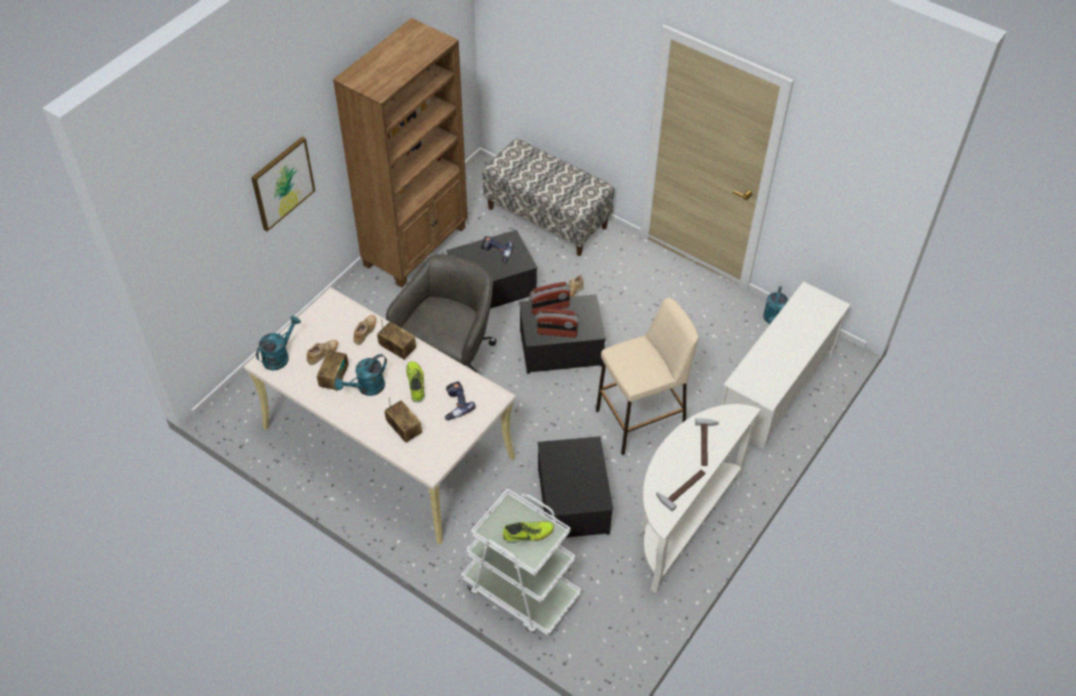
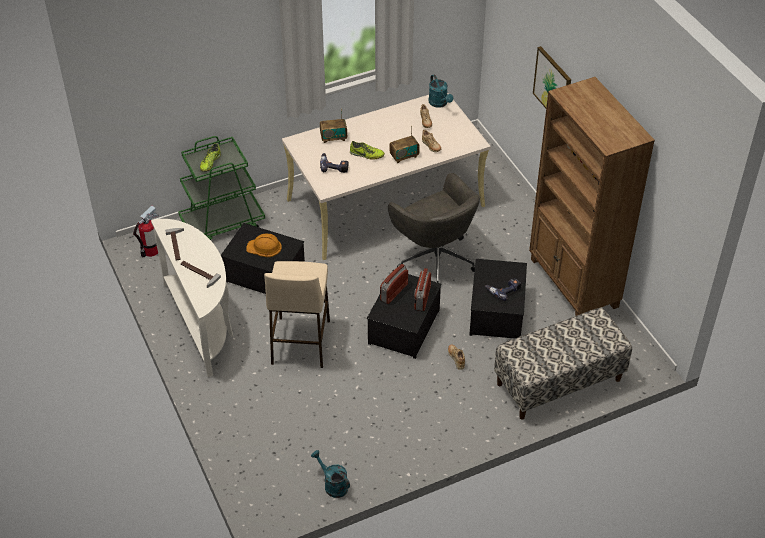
camera: 120 degrees right, 5 degrees down
(334, 378) = (401, 121): radio -> none
(367, 388) = (381, 132): turquoise watering can -> none
(520, 591) = (223, 223): white cart -> green cart
(572, 473) = (264, 247): none -> orange hard hat
(615, 642) = (151, 251): none -> fire extinguisher
(776, 387) = (264, 445): white shoe rack -> none

